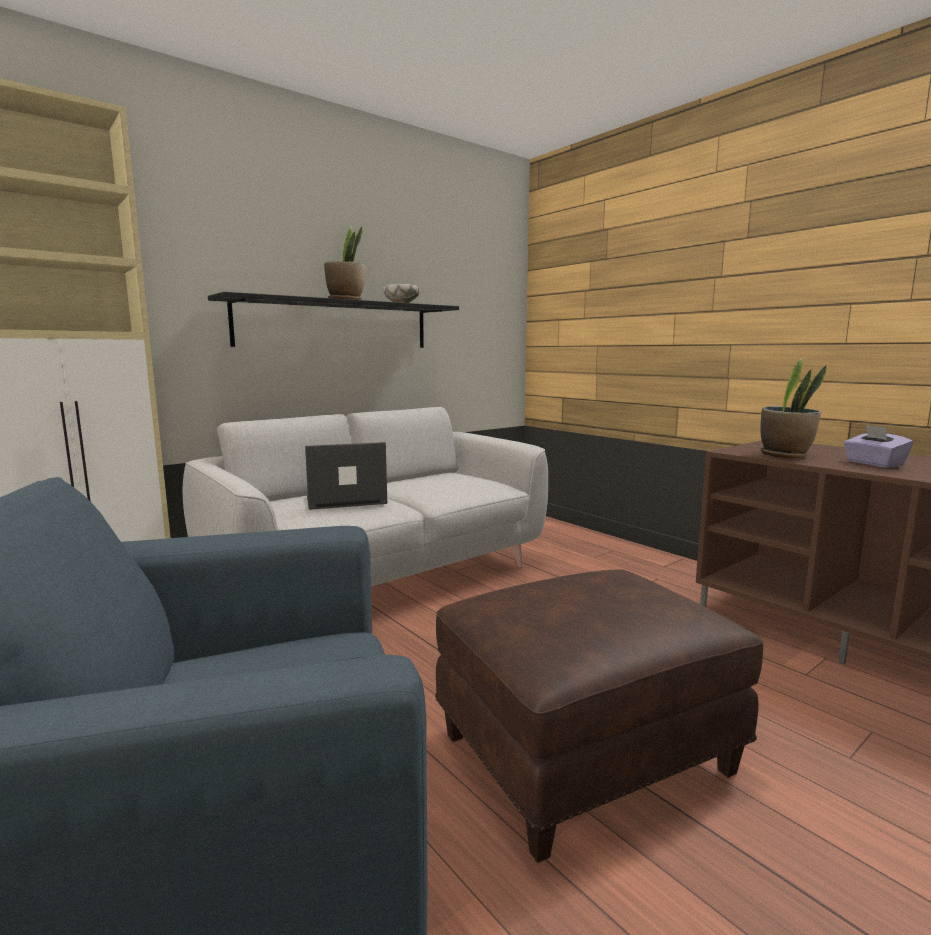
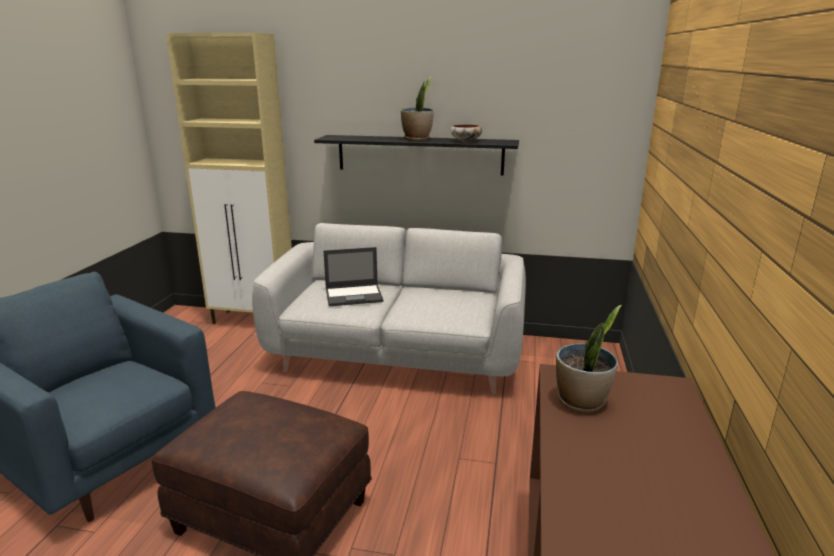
camera: 50 degrees right, 10 degrees up
(344, 499) = (354, 295): laptop -> laptop turned 135 degrees clockwise
(873, 464) = (609, 454): purple tissue box -> none

